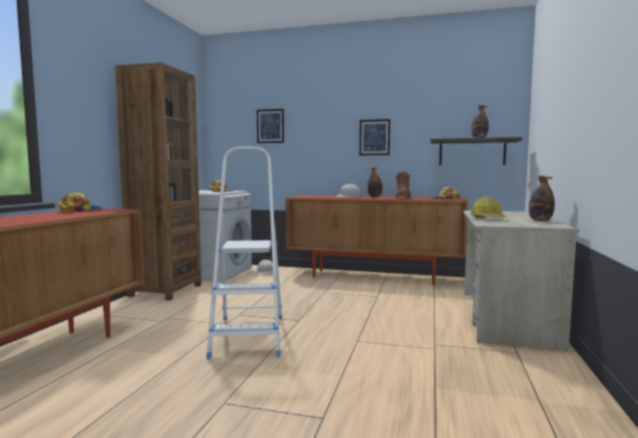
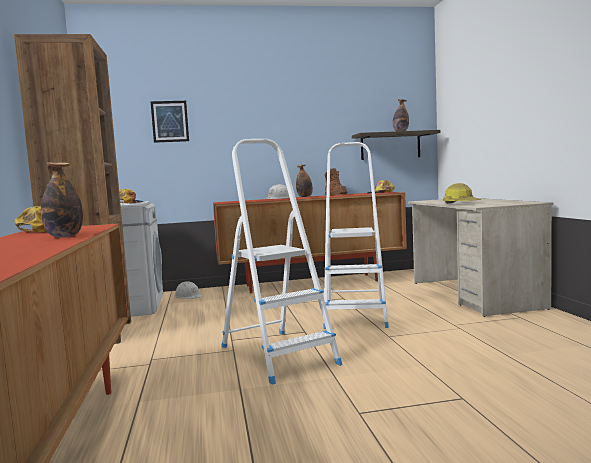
camera: 25 degrees left, 0 degrees up
(363, 313) = (355, 314): none -> white step ladder
(374, 137) = (294, 133): picture -> none
(540, 220) = (503, 201): bottle -> bottle (64, 236)

